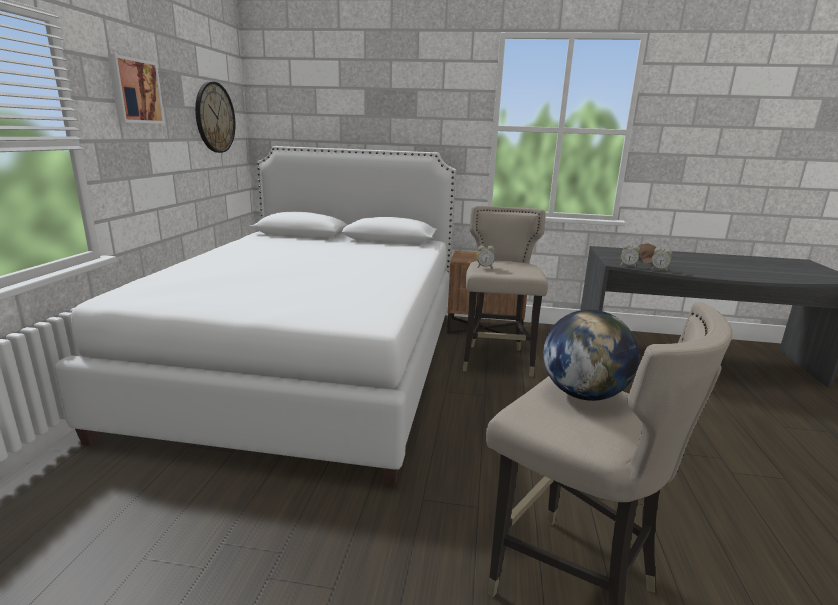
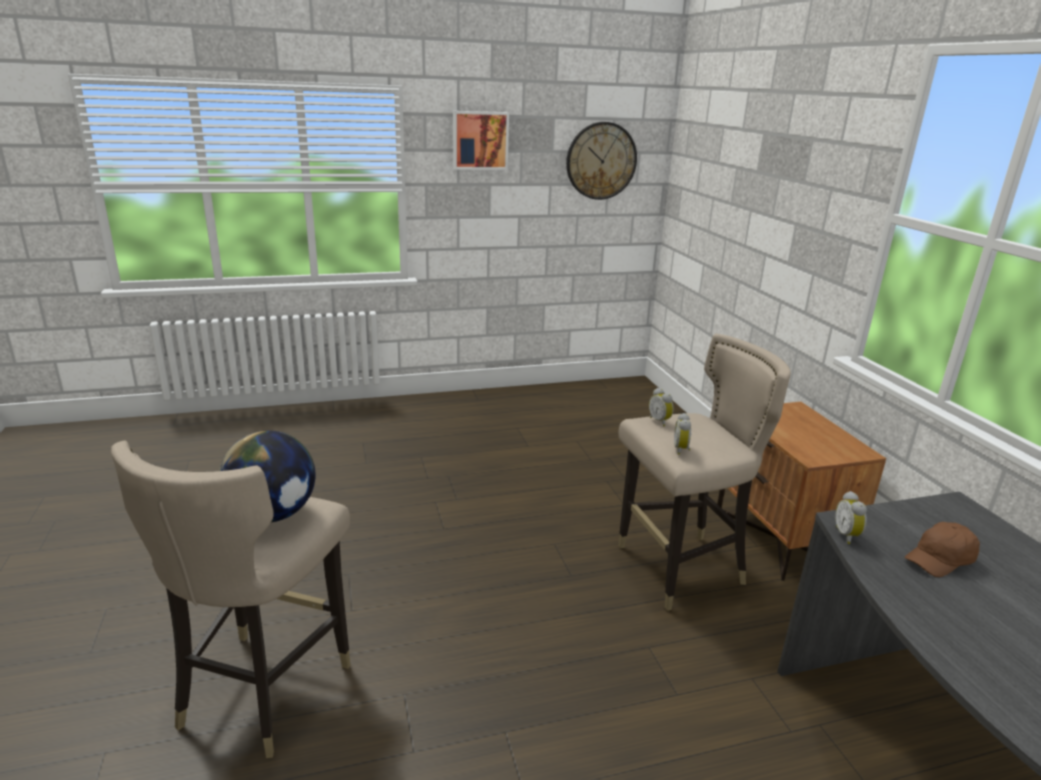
camera: 65 degrees right, 5 degrees up
(313, 363) = (536, 448): white bed -> none
(659, 270) = (877, 573): alarm clock -> alarm clock (682, 449)

